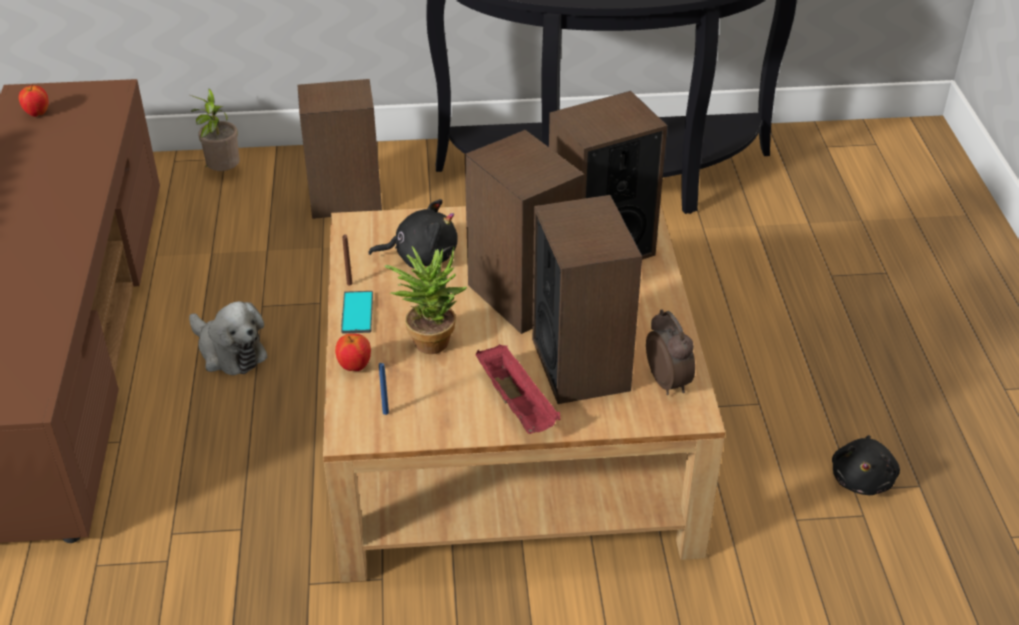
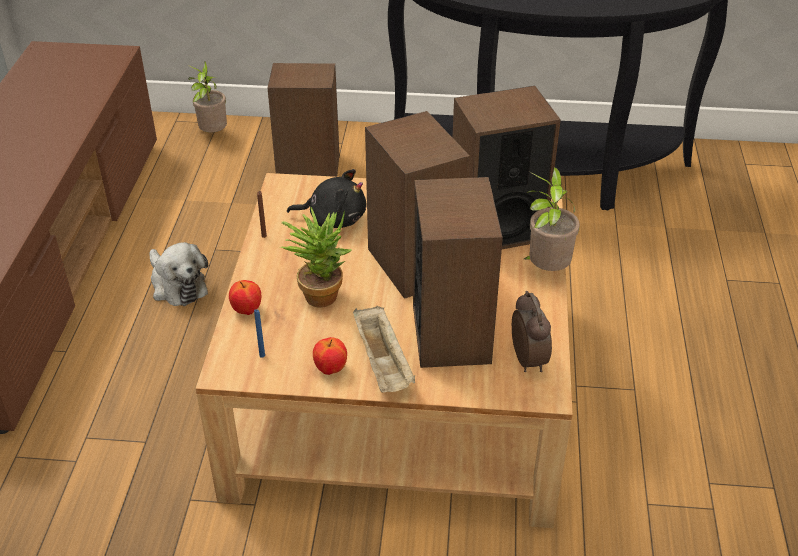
camera: 10 degrees right, 0 degrees up
(37, 113) = (50, 66): apple -> apple (330, 369)
(357, 313) = (263, 262): phone -> none
(518, 405) = (383, 363): red tray -> beige tray
(662, 286) = (546, 270): none -> potted plant
(862, 478) = (719, 473): black plush toy -> none

